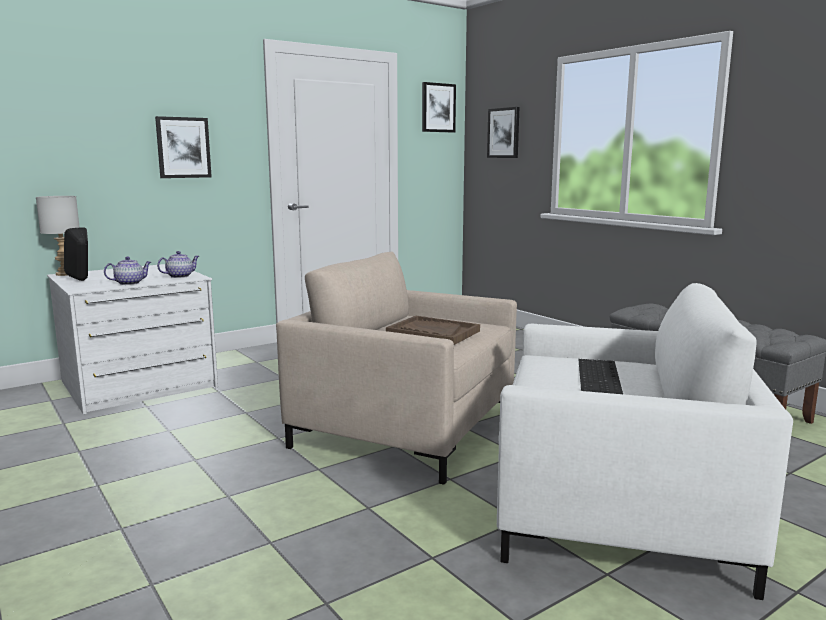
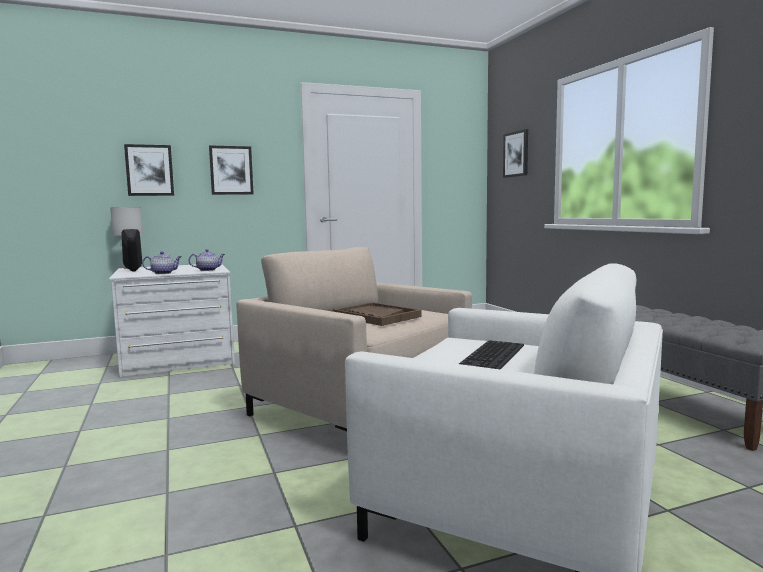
camera: 15 degrees right, 5 degrees down
(438, 107) = (460, 136): picture -> picture (149, 170)

